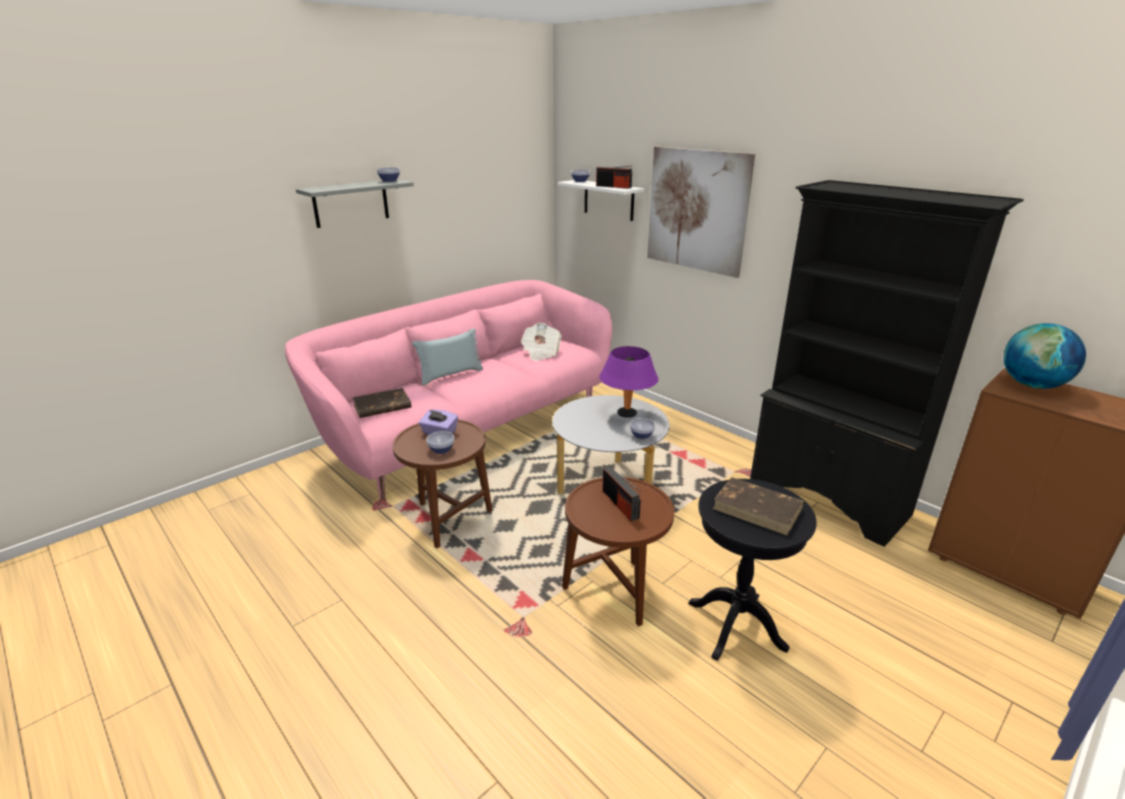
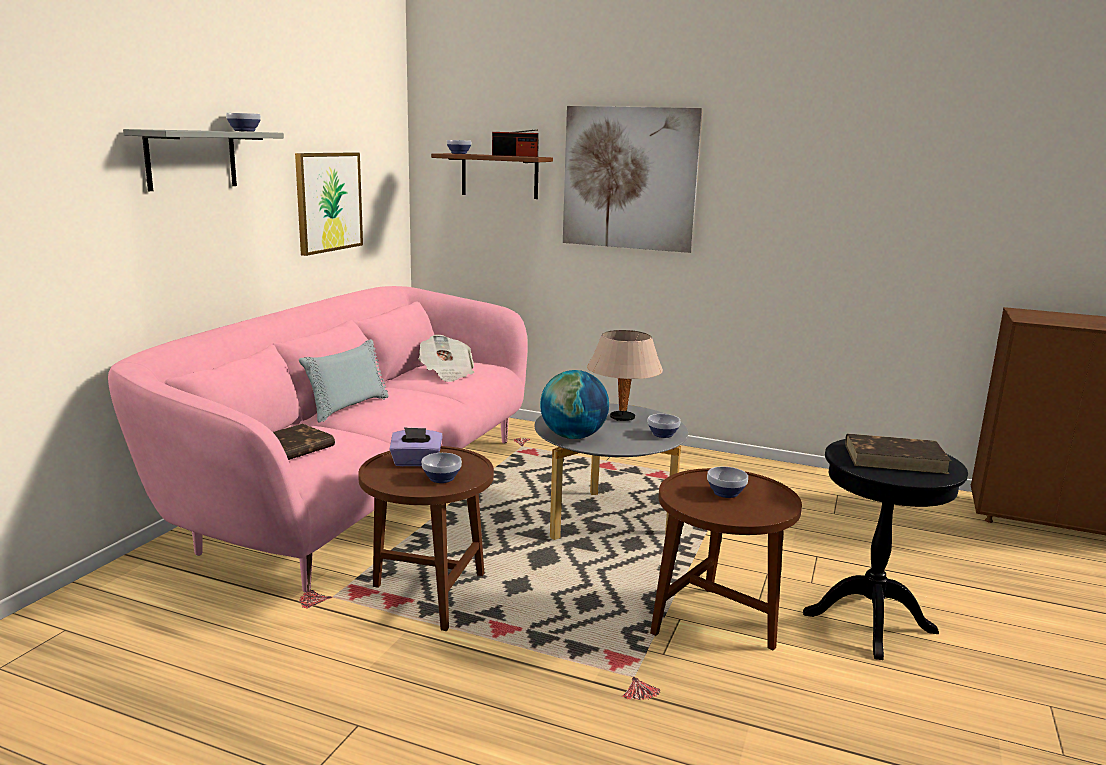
camera: 25 degrees left, 10 degrees down
(472, 221) = (328, 202): none -> picture
(608, 200) = (499, 176): white shelf -> brown shelf
(620, 504) = (727, 493): radio -> bowl
(626, 414) = (622, 418): purple table lamp -> beige table lamp
(828, 498) = (845, 490): black bookcase -> none
(1032, 385) = (1042, 315): globe -> globe (573, 437)

